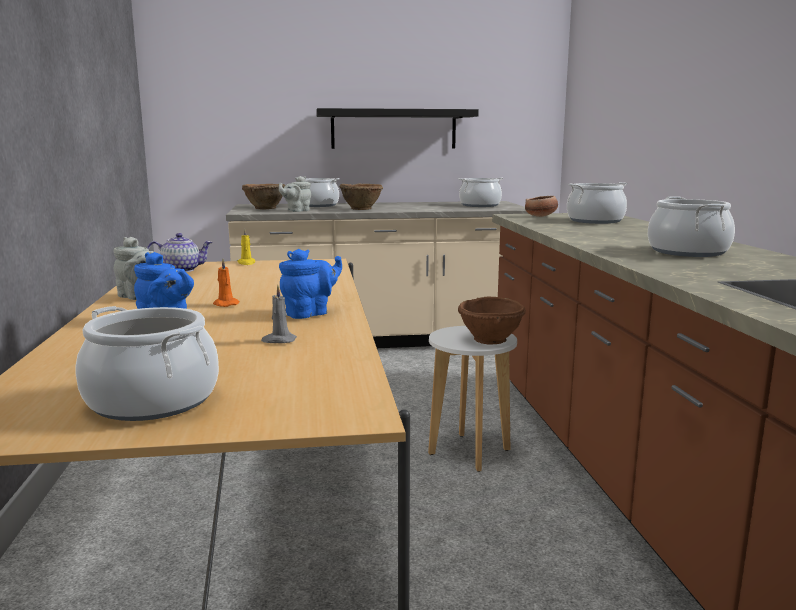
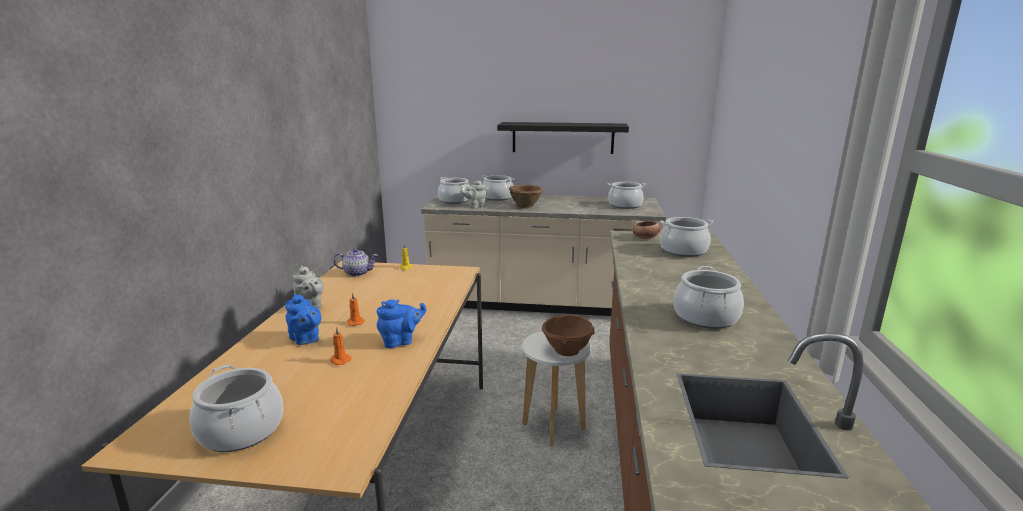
camera: 15 degrees right, 5 degrees up
(239, 333) = (340, 360): none -> orange candle
(264, 208) = (454, 201): brown bowl -> cooking pot
(278, 340) = (358, 373): grey candle -> none

